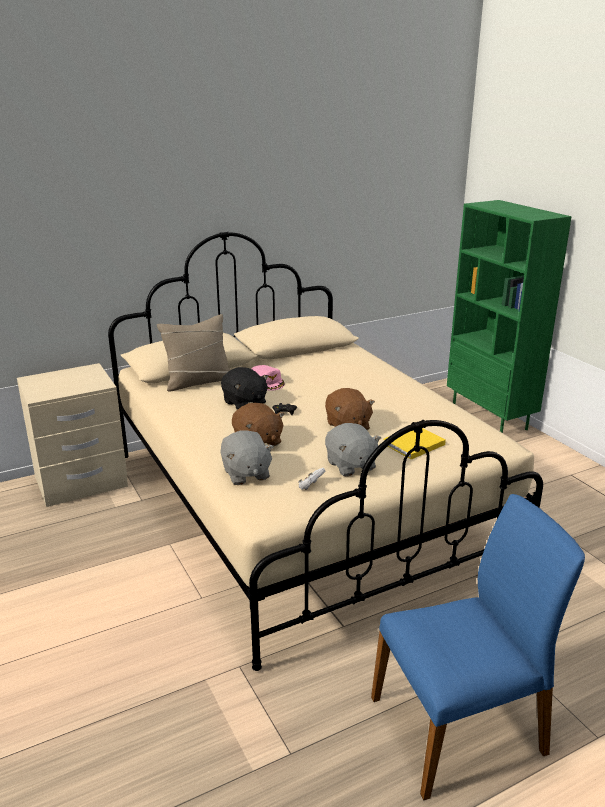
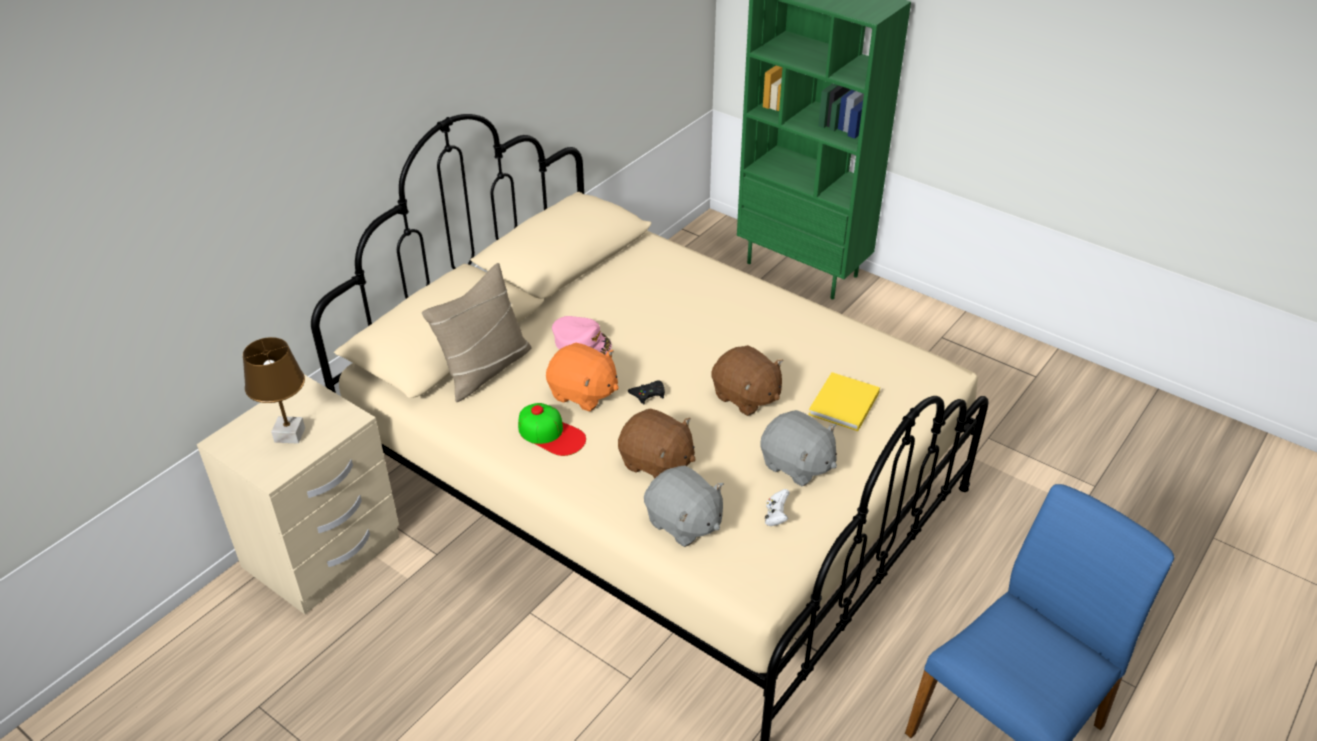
camera: 25 degrees left, 15 degrees up
(65, 384) = (290, 435): none -> brown table lamp
(207, 416) = (551, 434): none -> cap
(244, 403) = (583, 393): black plush toy -> orange plush toy

